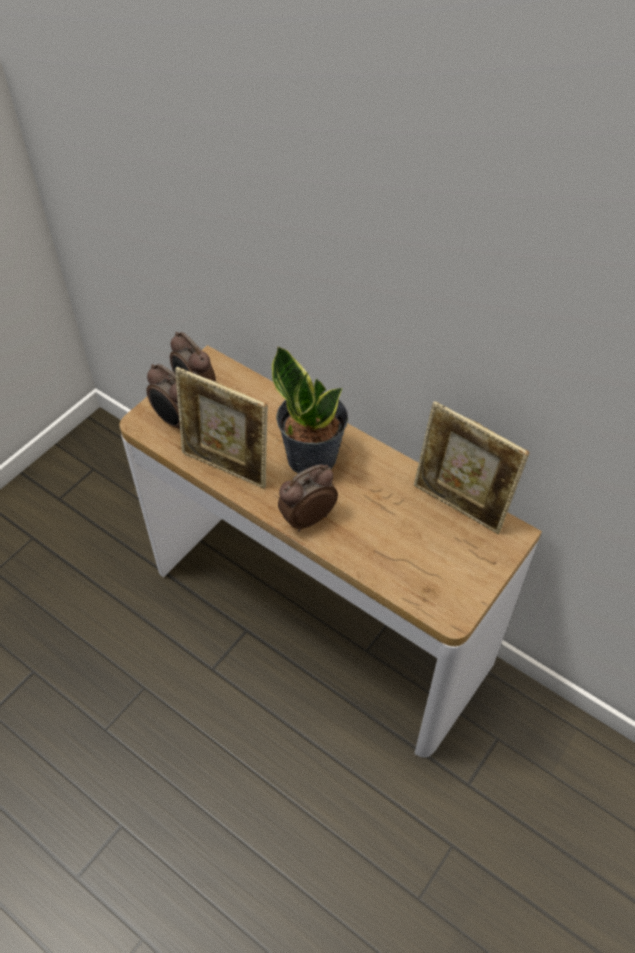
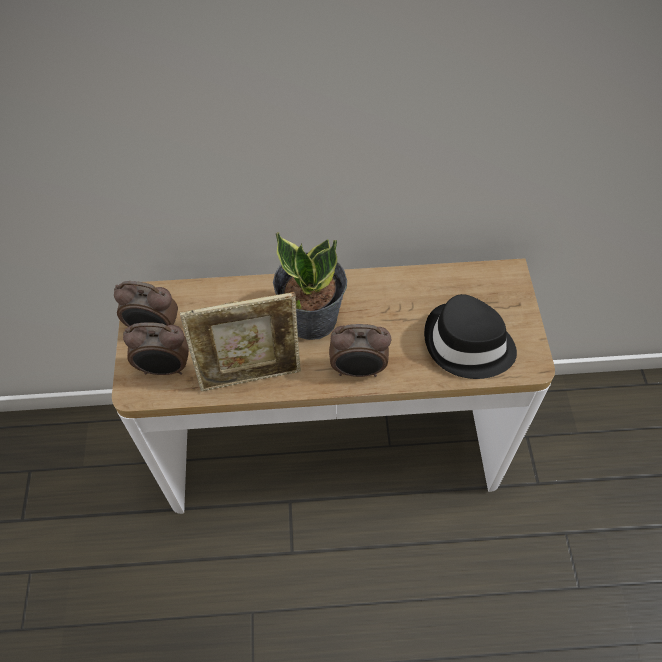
camera: 40 degrees left, 5 degrees up
(307, 518) = (358, 370): alarm clock -> alarm clock turned 105 degrees counterclockwise
(414, 561) = (468, 344): none -> black hat
(459, 506) = (455, 279): picture frame -> none

